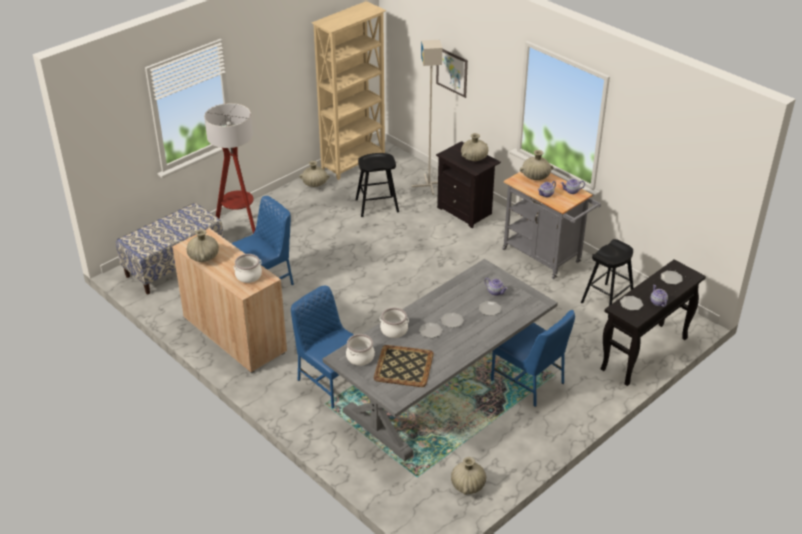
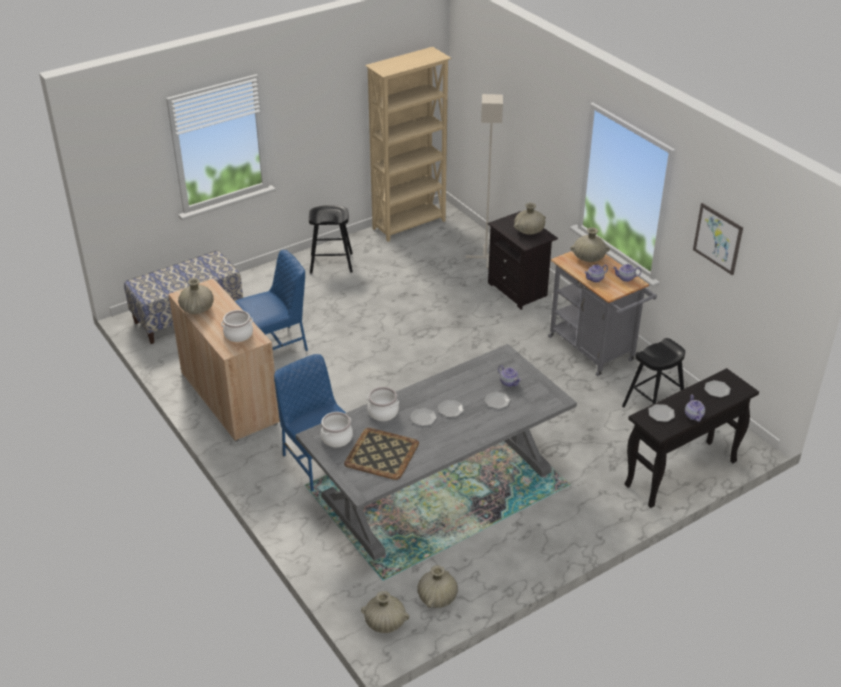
camera: 10 degrees right, 0 degrees up
(240, 231) = (267, 286): floor lamp -> none
(315, 184) = (361, 244): beige vase -> beige vase (385, 623)
(377, 206) = (421, 274): black stool -> black stool (331, 263)
(451, 72) = (516, 132): picture -> picture (717, 238)
(529, 382) = (538, 489): blue chair -> none

